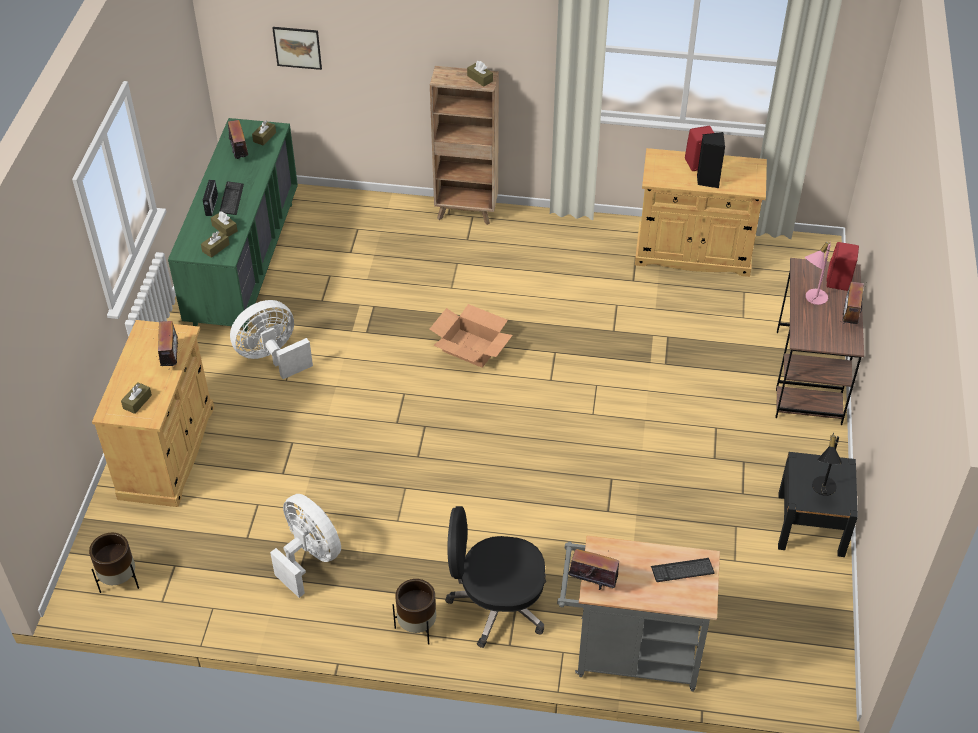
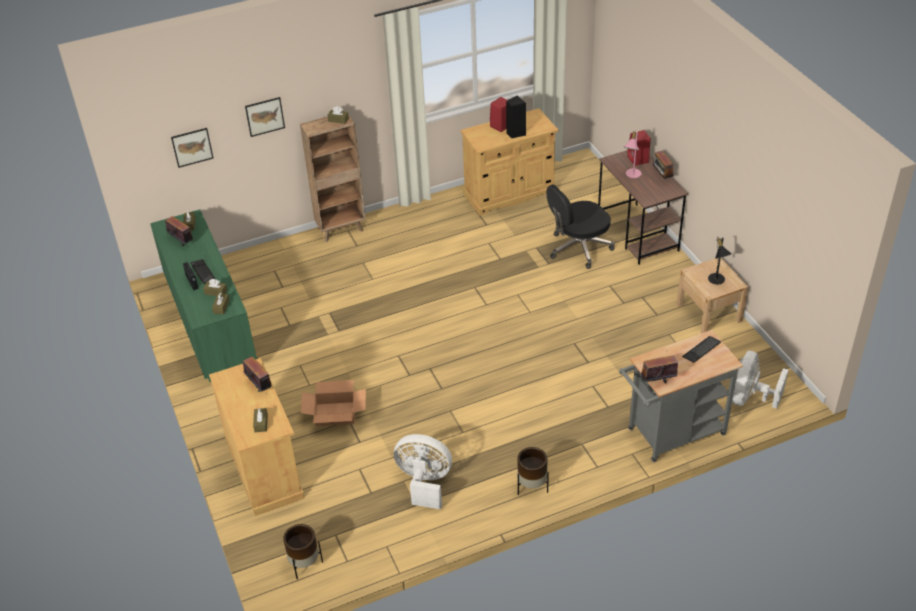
camera: 30 degrees left, 5 degrees down
(272, 357) = (286, 375): white fan -> white fan (749, 398)
(392, 42) = (265, 116): none -> picture
(471, 348) = (418, 309): cardboard box -> cardboard box (335, 414)
(497, 604) = (569, 448): black office chair -> black office chair (578, 248)
(811, 524) = (709, 313): black nightstand -> beige nightstand

